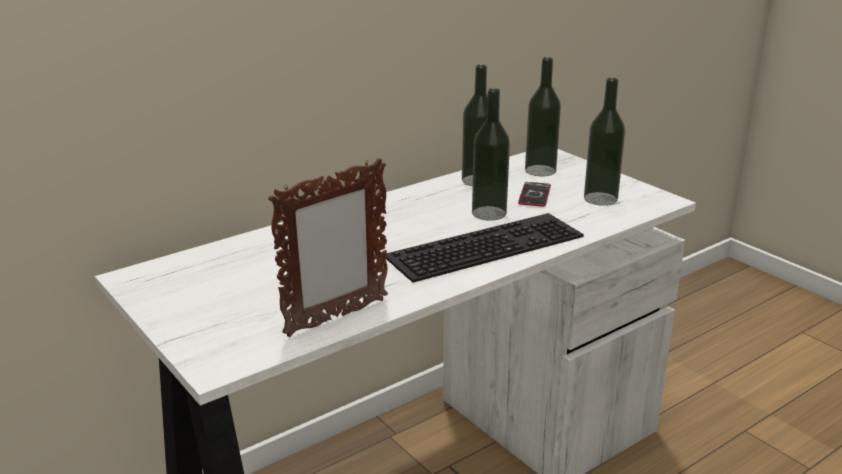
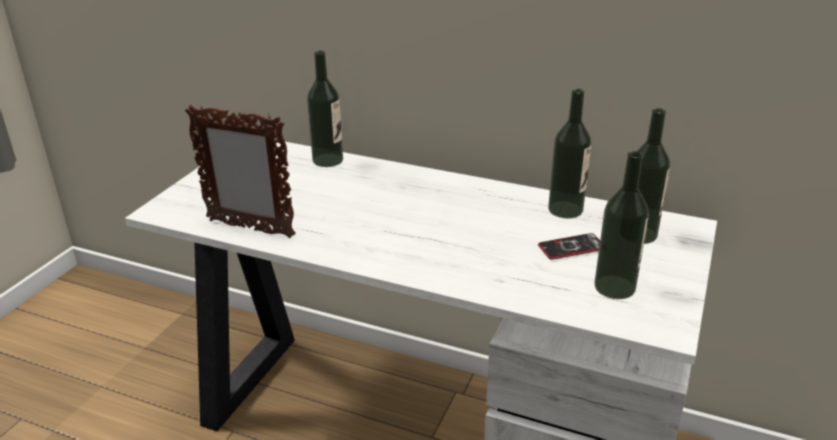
camera: 60 degrees right, 5 degrees up
(485, 244) = (433, 252): keyboard -> none
(489, 213) = (500, 236): bottle -> bottle (328, 160)

